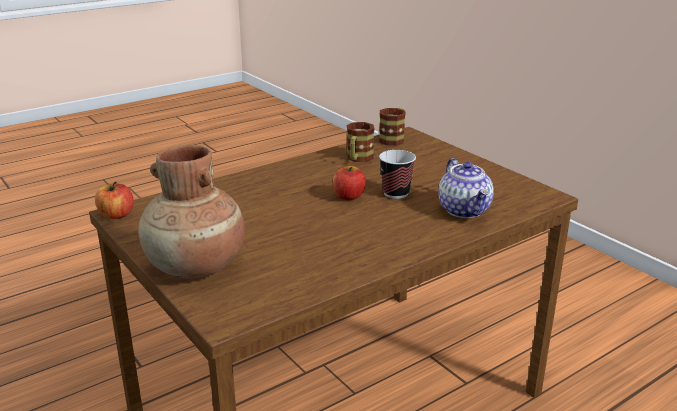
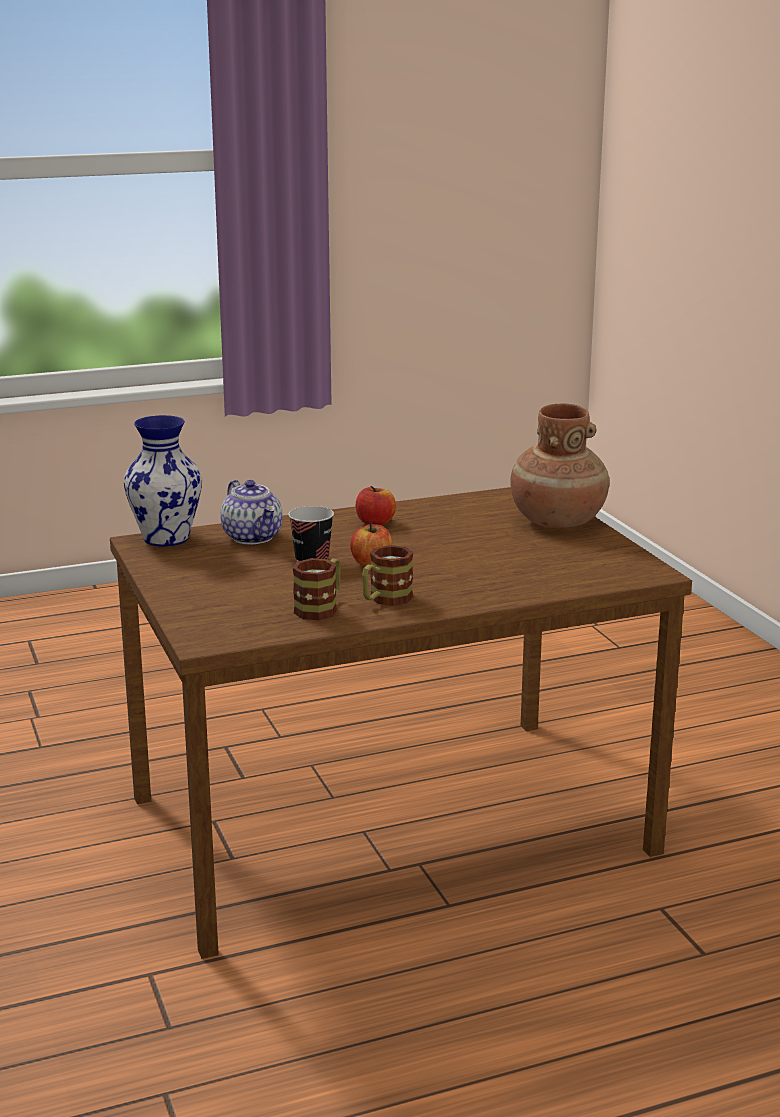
camera: 165 degrees left, 5 degrees down
(116, 215) = (655, 571): apple -> apple (375, 522)
(393, 138) = (234, 635): mug -> mug (385, 600)
(465, 210) = (253, 537): teapot -> teapot turned 150 degrees clockwise
(531, 201) = (167, 538): none -> vase

